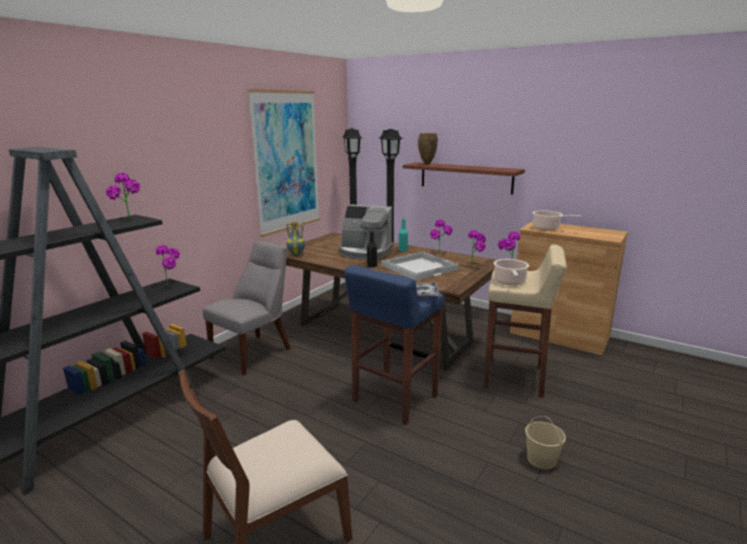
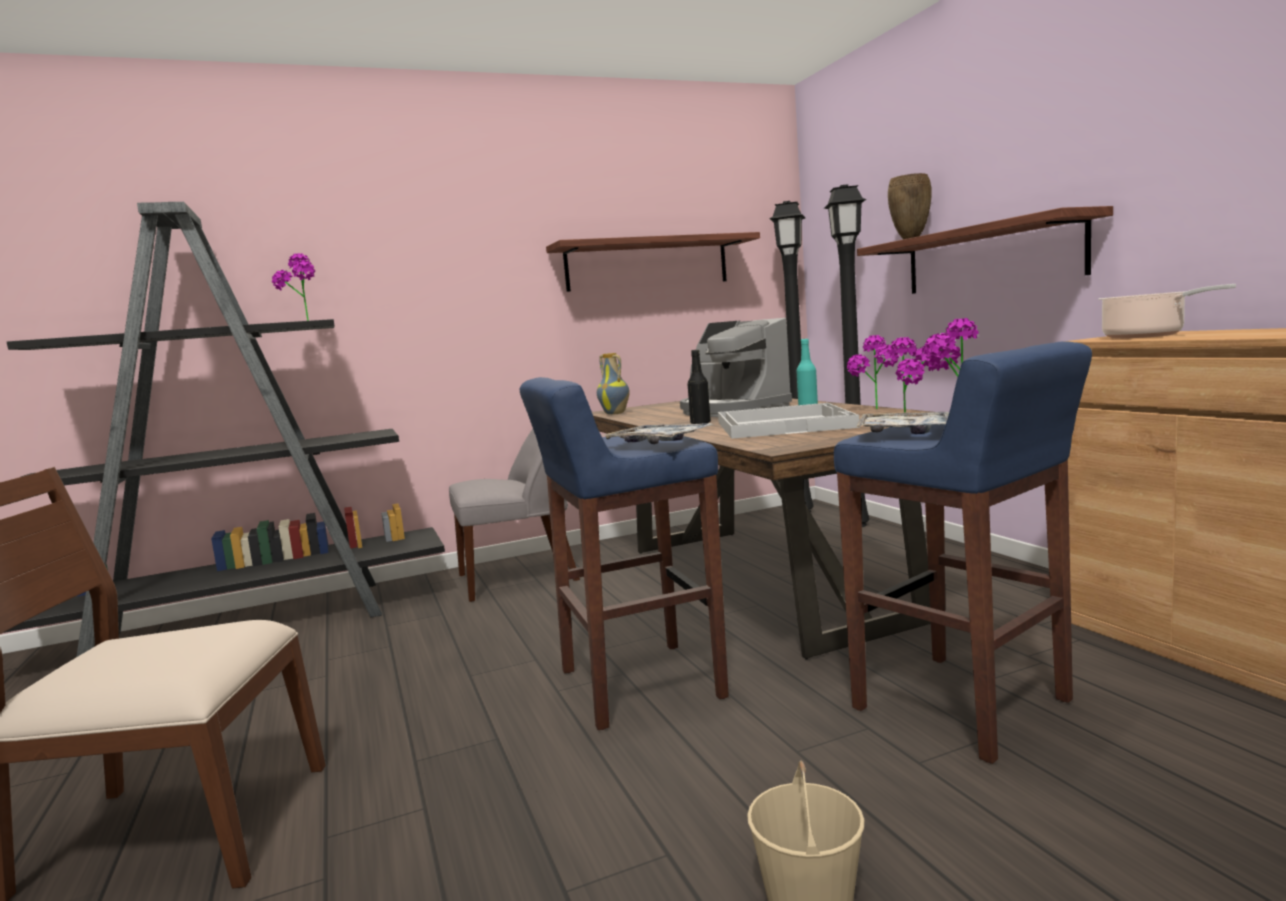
camera: 35 degrees right, 10 degrees down
(173, 284) = (378, 432): potted plant -> none
(286, 162) = (647, 264): picture -> shelf
(509, 282) = (905, 432): cooking pot -> tray
(515, 377) = (964, 706): beige stool -> blue stool

